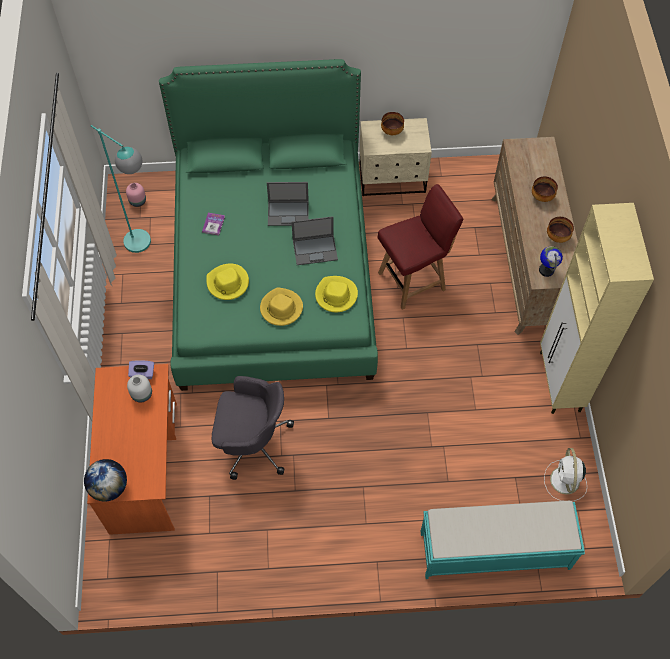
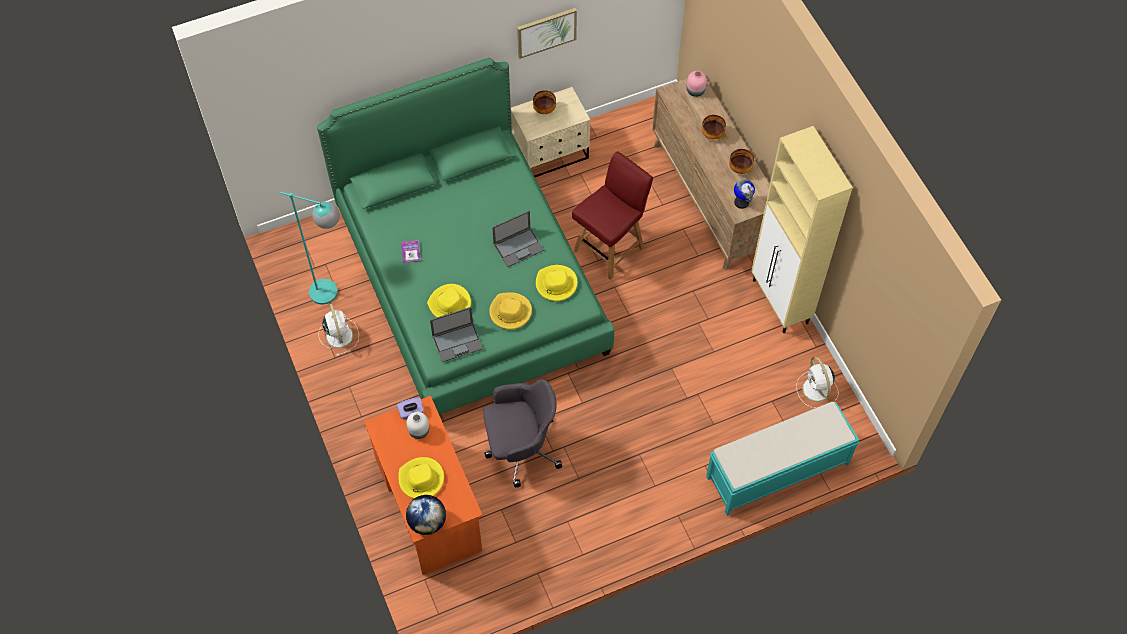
camera: 20 degrees left, 0 degrees up
(122, 443) = (421, 479): none -> yellow hat
(134, 283) = (339, 335): none -> white fan
(137, 201) = (305, 252): pink vase -> pink vase (695, 91)
(288, 213) = (478, 219): laptop -> laptop (458, 342)
(406, 50) = (546, 32): none -> picture

